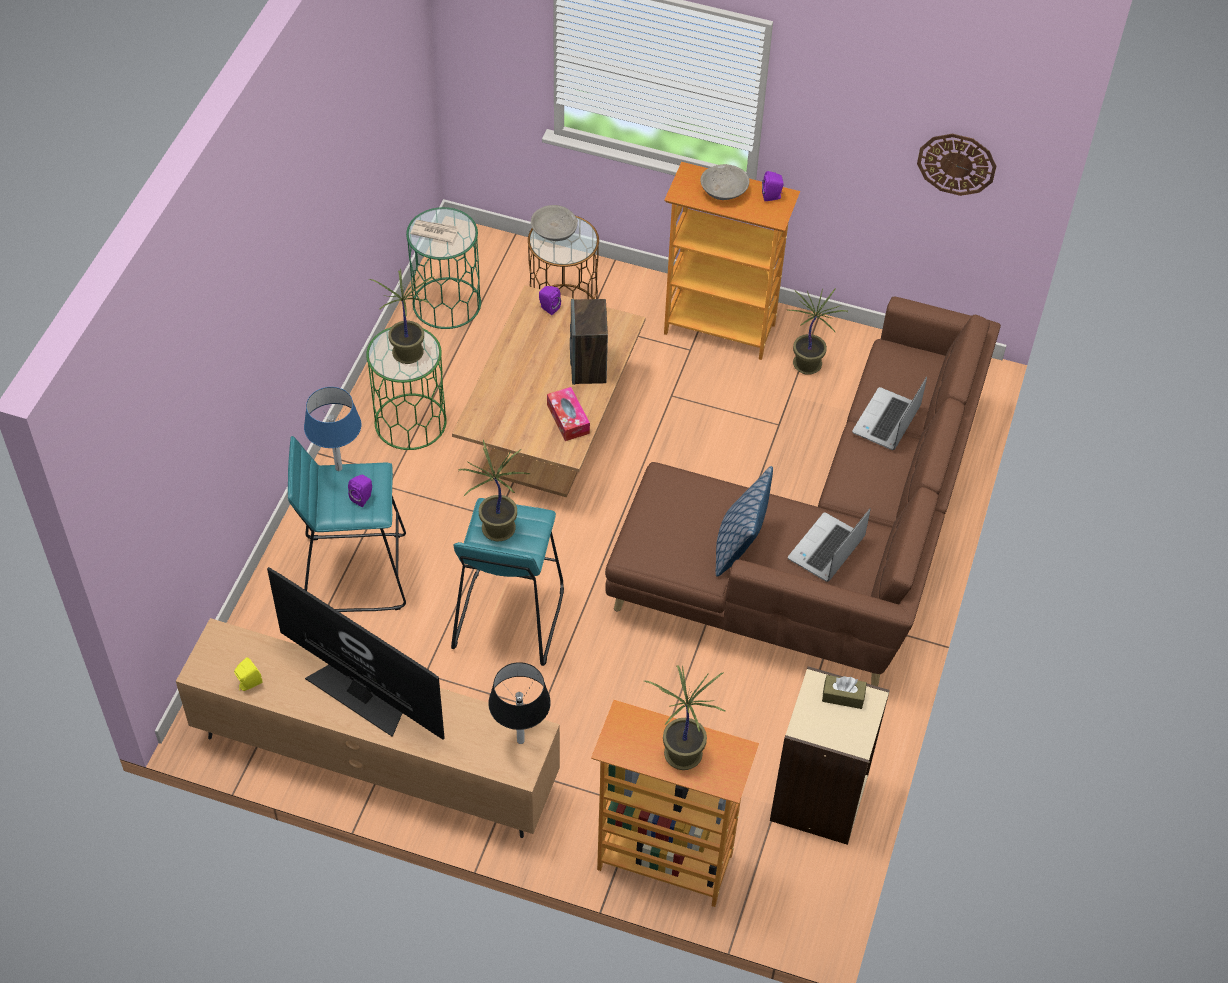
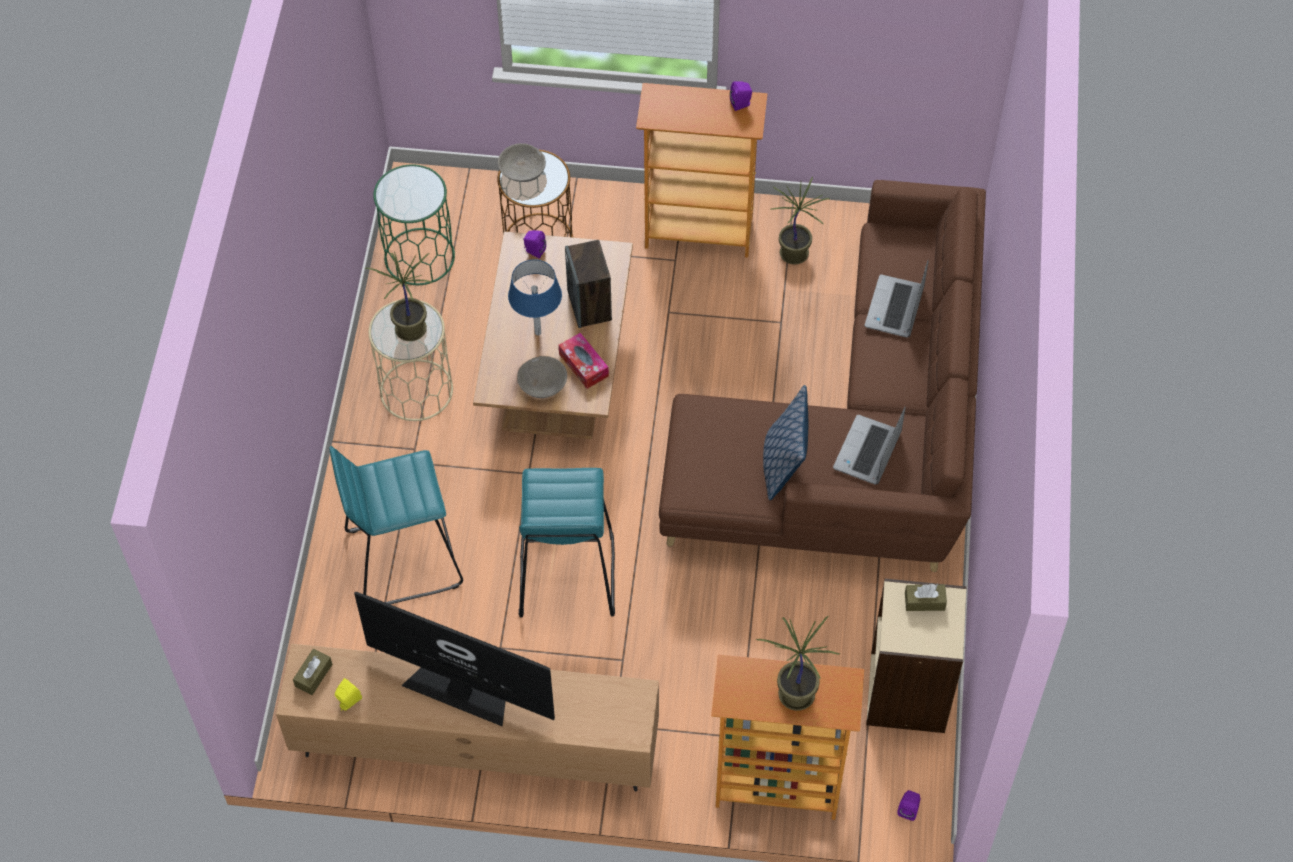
camera: 10 degrees left, 5 degrees up
(222, 652) = (313, 675): none -> brown tissue box
(339, 468) = (379, 466): blue table lamp -> blue table lamp (538, 332)
(363, 497) = (411, 492): purple speaker -> purple speaker (908, 809)
(410, 421) = (416, 390): green side table -> beige side table
(434, 232) = (402, 194): newspaper -> none
(497, 530) = (551, 499): potted plant -> none
(520, 740) = (625, 704): black table lamp -> none
(724, 191) = (692, 107): grey bowl -> grey bowl (542, 384)
(956, 163) = (920, 43): wall clock -> none

